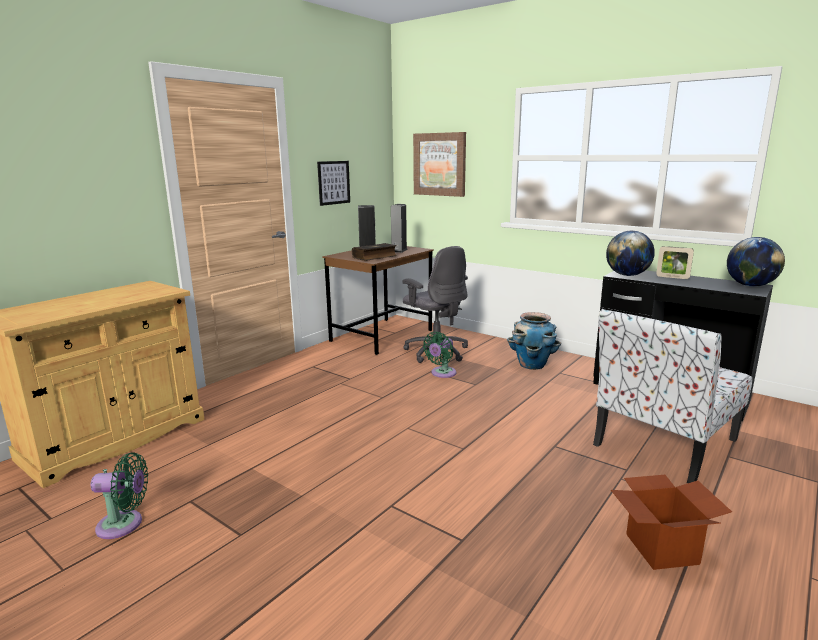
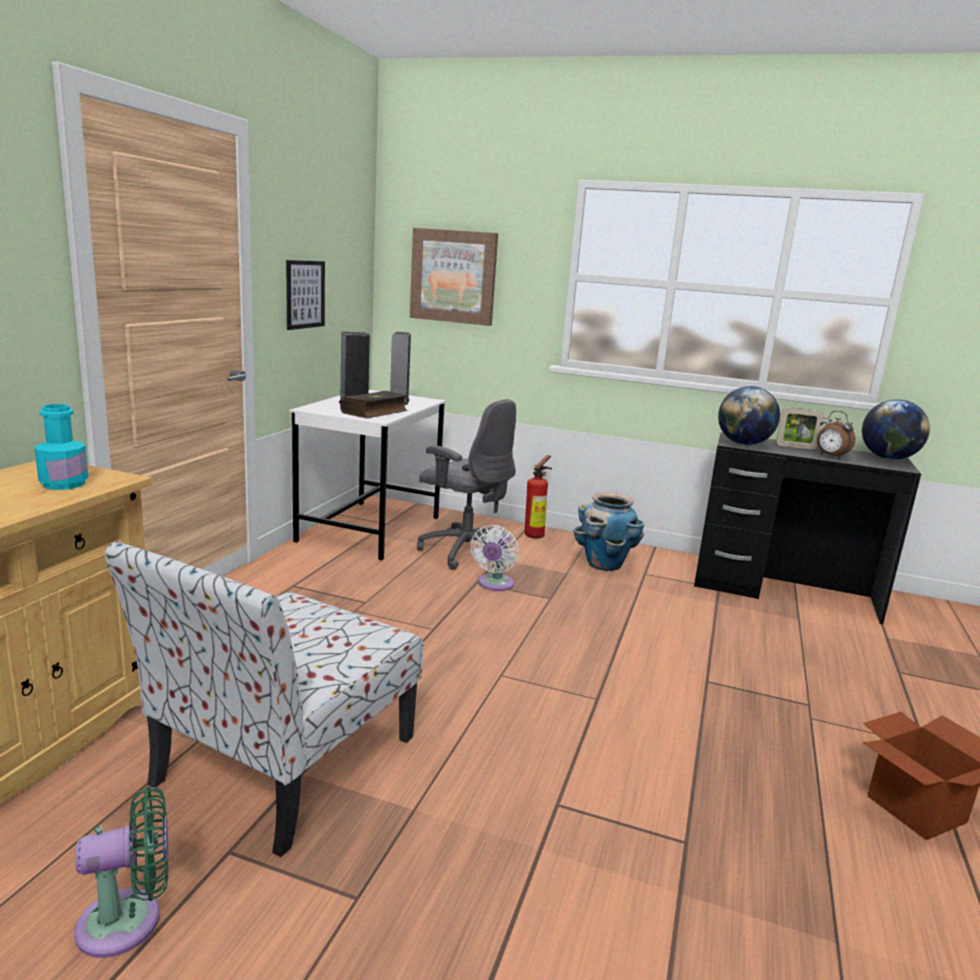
camera: 20 degrees left, 0 degrees up
(142, 293) = (64, 484): none -> turquoise bottle
(381, 336) = (369, 529): brown desk -> white desk
(442, 373) = (494, 585): green fan -> white fan
(494, 343) = (536, 535): none -> fire extinguisher
(663, 443) = (824, 663): chair -> chair (282, 763)
(695, 284) = (830, 456): none -> alarm clock

